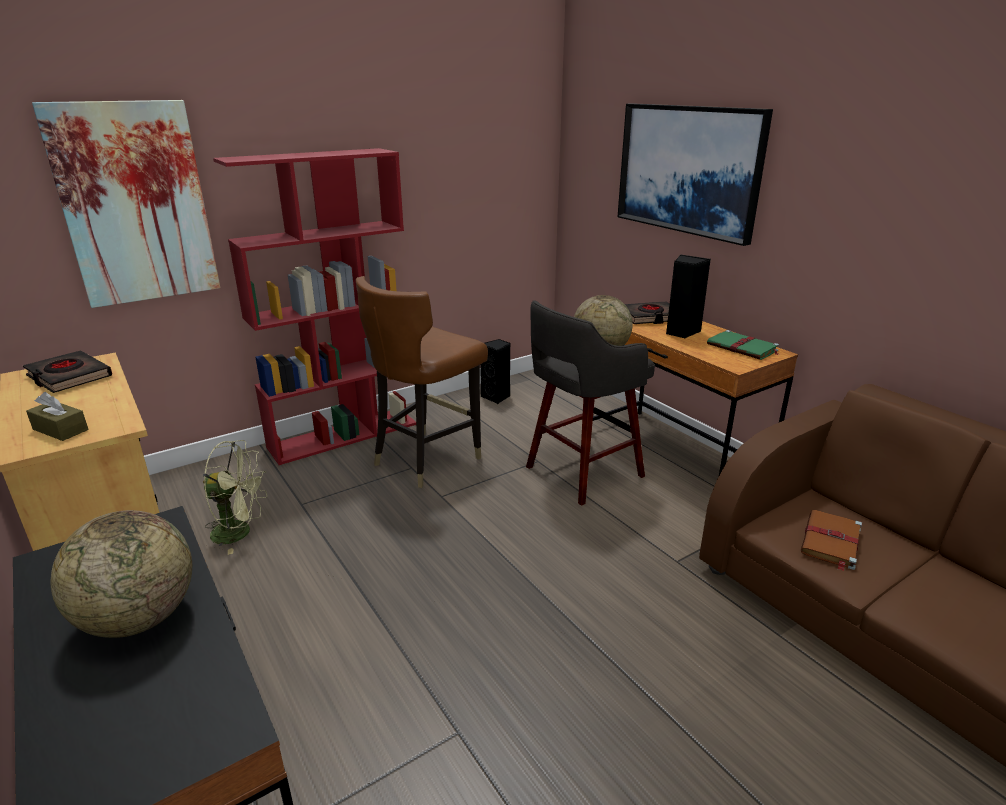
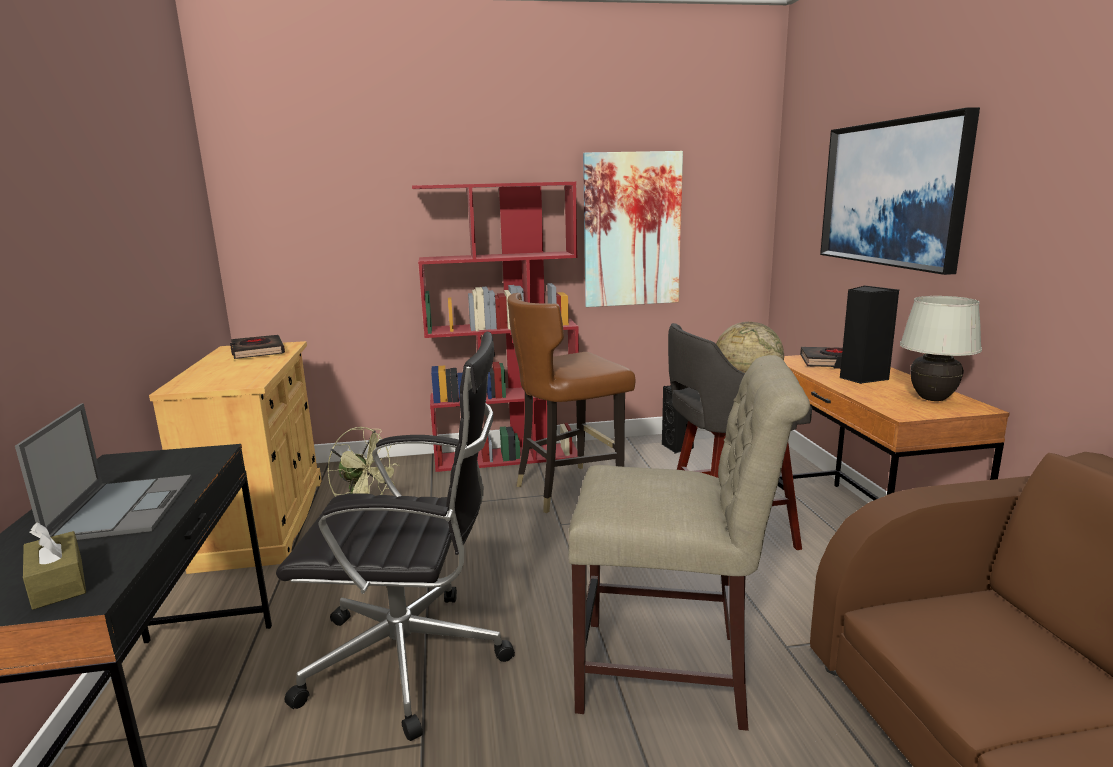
camera: 25 degrees right, 10 degrees down
(60, 429) = (211, 380): brown tissue box -> brown tissue box (58, 583)
(135, 204) = (349, 223): picture -> picture (632, 230)
(139, 618) = (123, 507): globe -> laptop
(395, 662) = (412, 660): none -> black office chair
(613, 607) = (673, 673): none -> beige chair
(743, 348) = (932, 399): green book -> white table lamp
(830, 542) = (977, 655): brown book -> none

